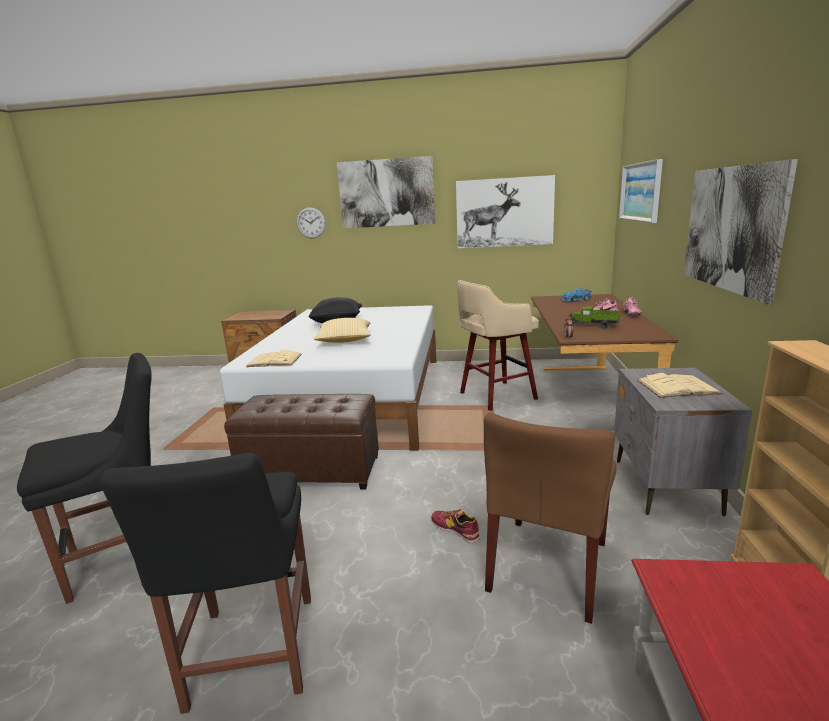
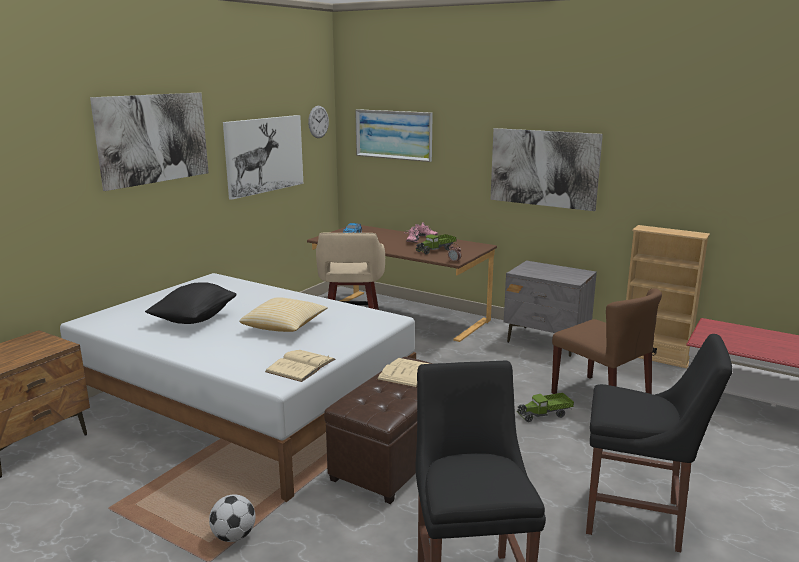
camera: 65 degrees left, 0 degrees up
(189, 447) = (234, 536): none -> football
(311, 223) = (55, 188): wall clock -> wall clock (318, 122)
(455, 529) = (544, 414): shoe -> toy truck
(677, 387) = (552, 272): beige book -> beige book (407, 373)

